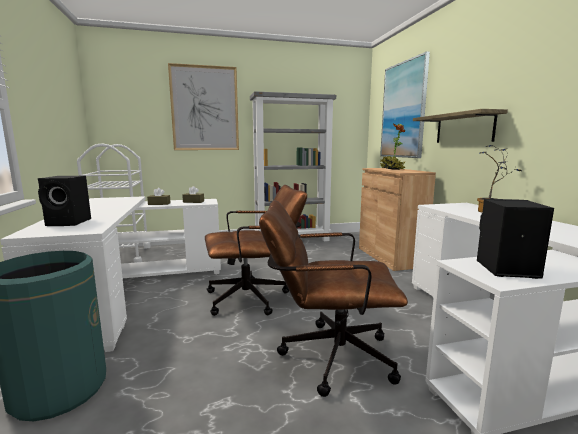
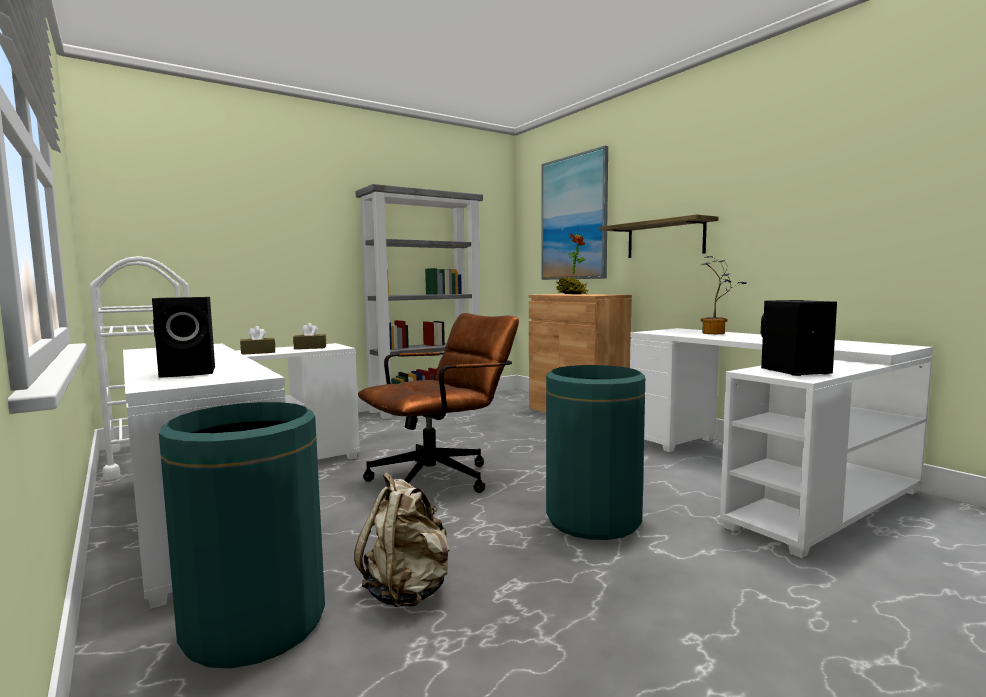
camera: 20 degrees left, 5 degrees down
(157, 388) = (408, 591): none -> beige backpack
(205, 108) = (286, 207): picture -> none
(327, 356) = (593, 519): brown office chair -> green trash can

